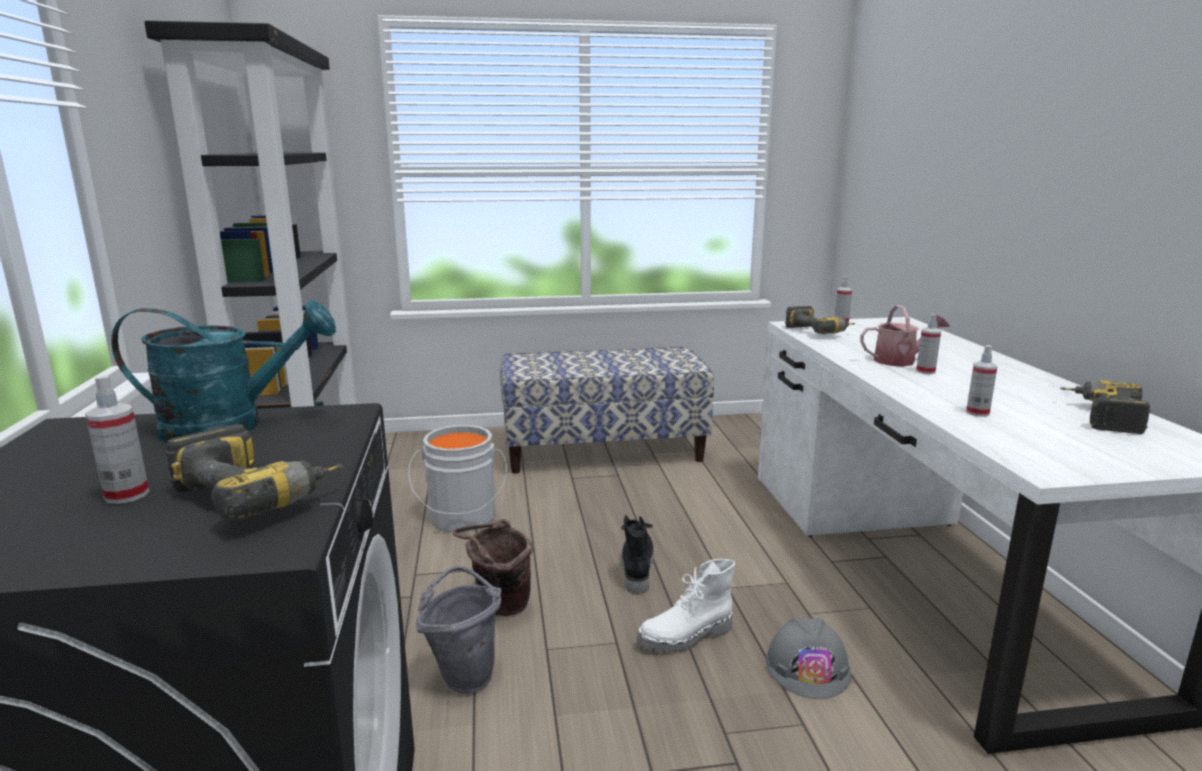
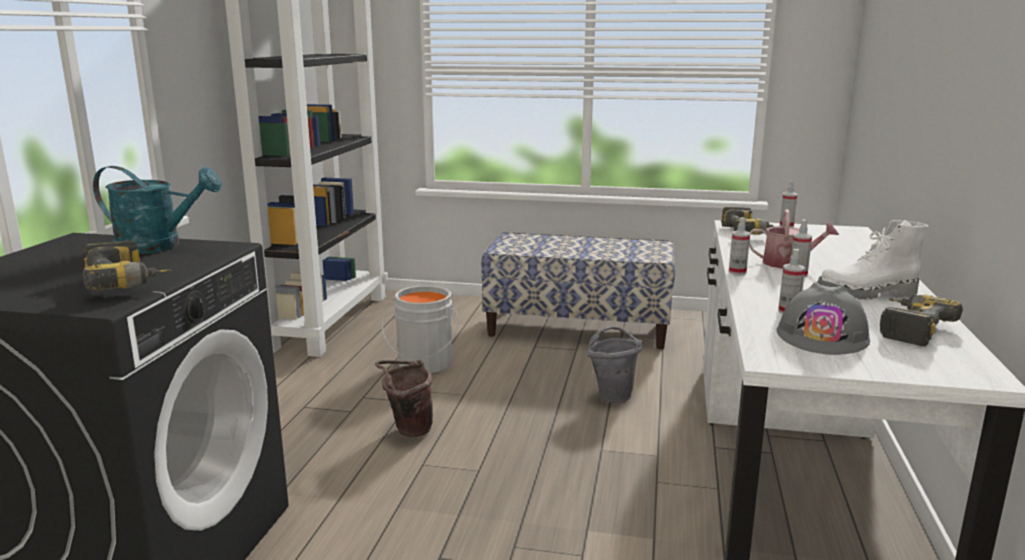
camera: 20 degrees right, 0 degrees up
(127, 495) = (66, 274): spray bottle -> spray bottle (737, 272)
(464, 674) = (353, 468): grey bucket -> grey bucket (613, 395)
(636, 568) = (535, 422): black boot -> none
(686, 638) = (536, 478): white boot -> white boot (867, 294)
(808, 667) = (620, 519): grey hard hat -> grey hard hat (822, 336)

